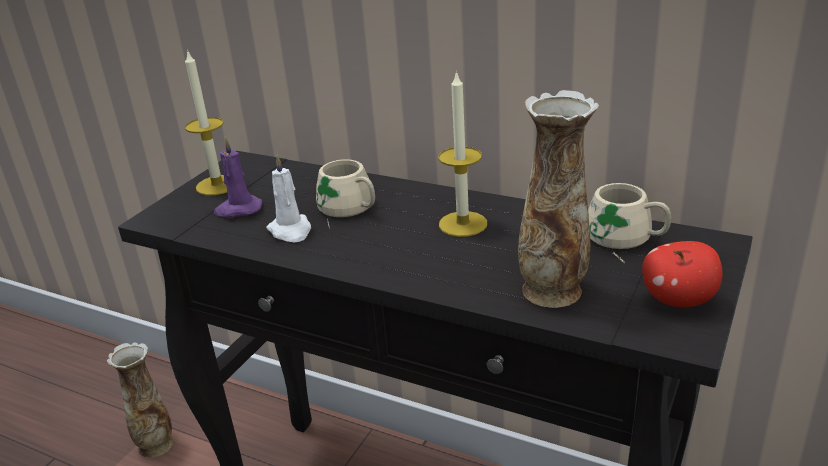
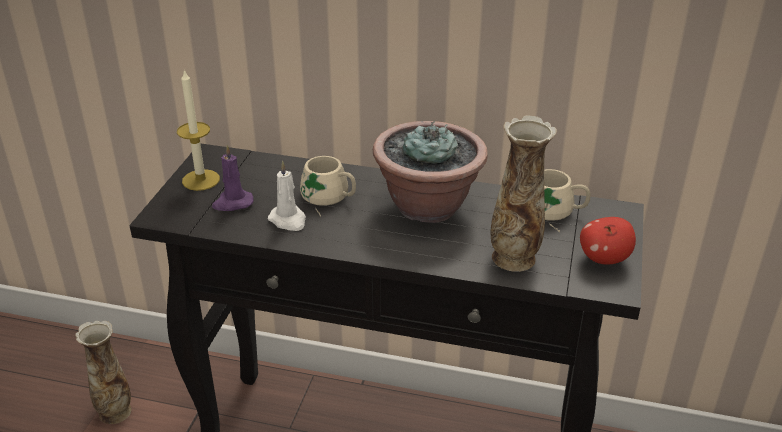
camera: 15 degrees left, 5 degrees up
(463, 224) = (428, 206): candle -> potted plant

